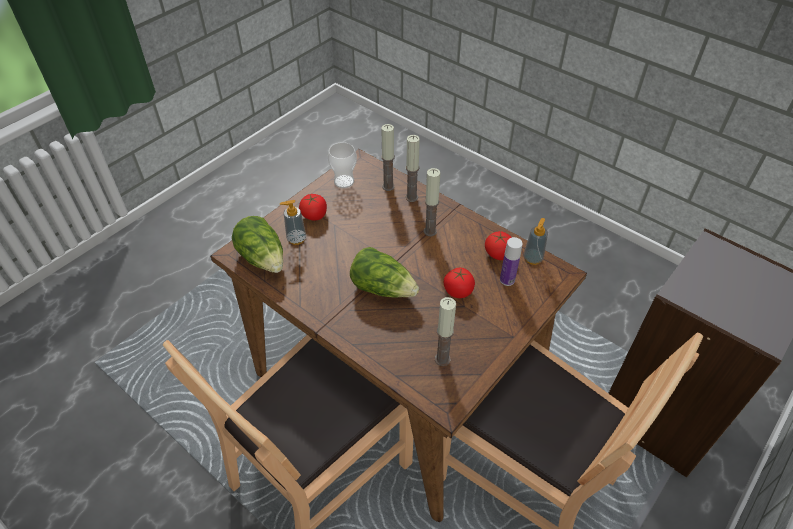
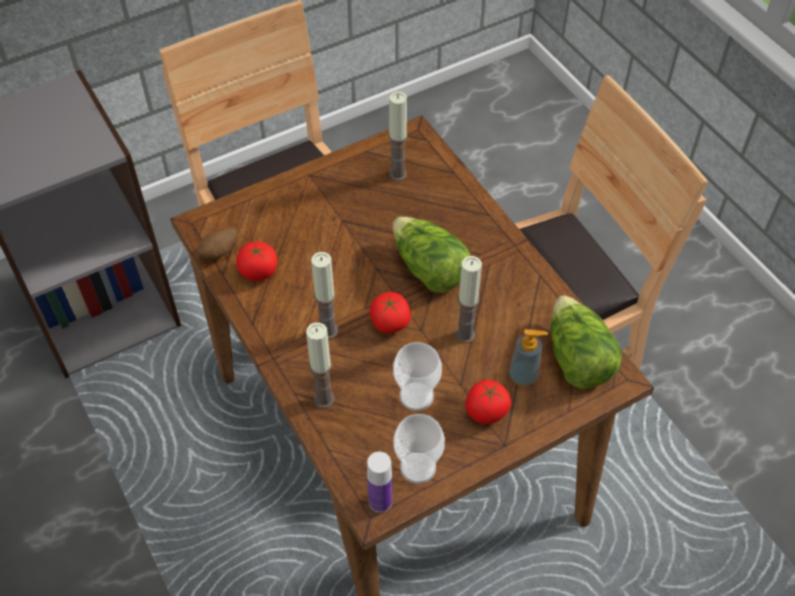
camera: 160 degrees left, 5 degrees up
(358, 212) = (416, 396): none -> cup
(388, 186) = (350, 432): candle -> candle (465, 334)
(458, 291) = (338, 239): tomato -> tomato (389, 322)
(507, 280) = (271, 235): bottle -> bottle (380, 501)
(532, 258) = (220, 252): soap dispenser -> potato

